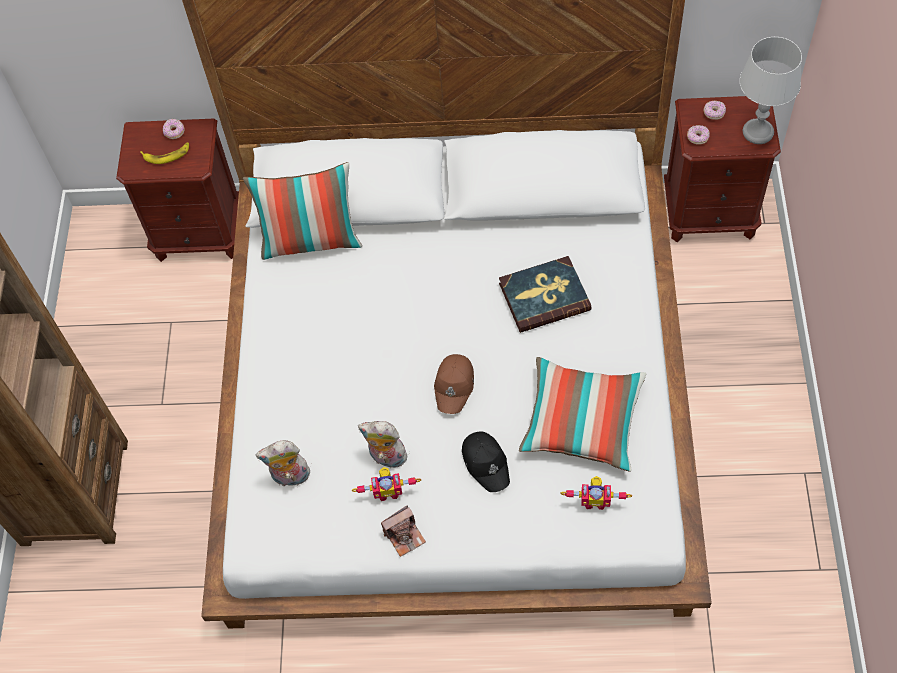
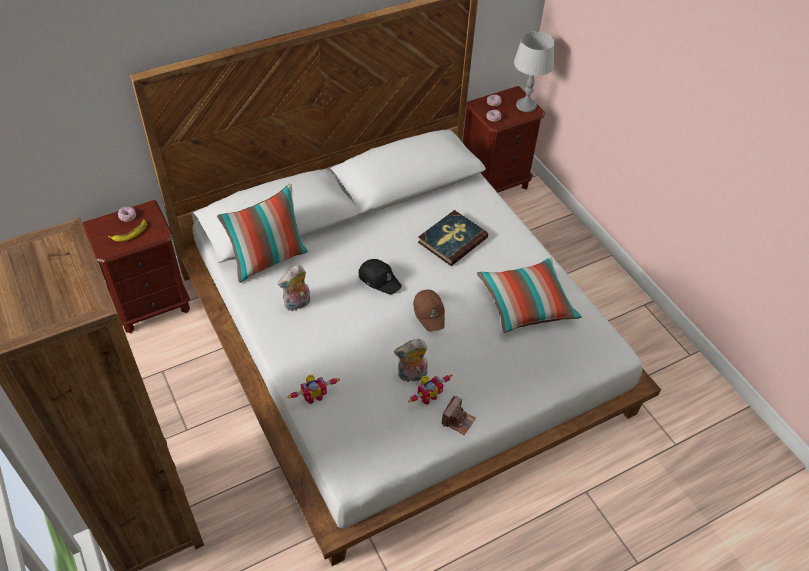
camera: 35 degrees left, 10 degrees down
(290, 477) = (351, 415): plush toy -> plush toy (297, 304)
(486, 463) = (482, 352): black cap -> black cap (379, 279)
(595, 500) = (567, 347): toy robot -> toy robot (313, 396)

